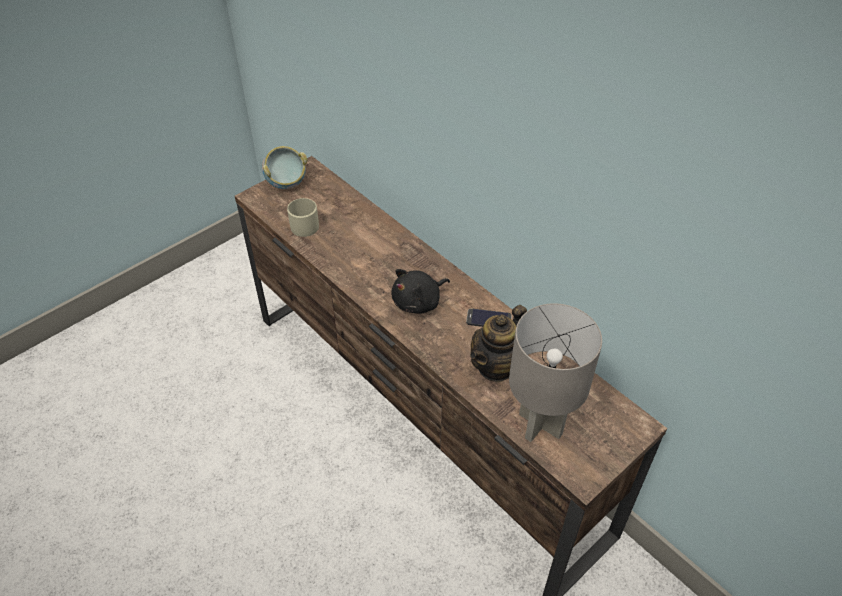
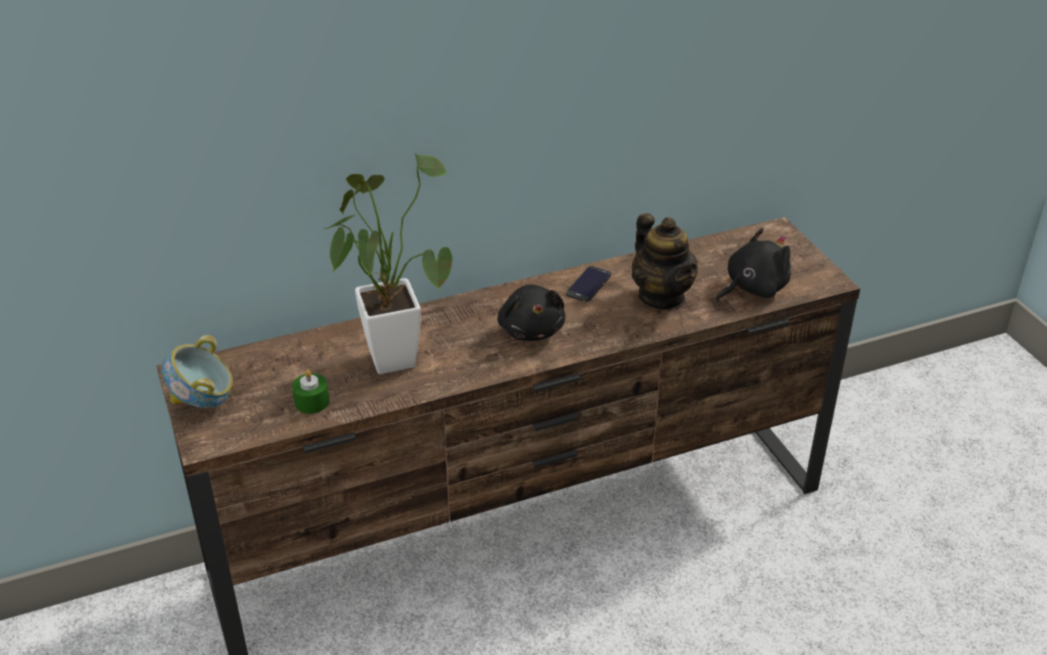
camera: 70 degrees left, 10 degrees down
(303, 224) = (312, 402): beige mug -> green candle
(363, 242) = (390, 352): none -> potted plant
(540, 423) = (752, 288): grey table lamp -> black plush toy

